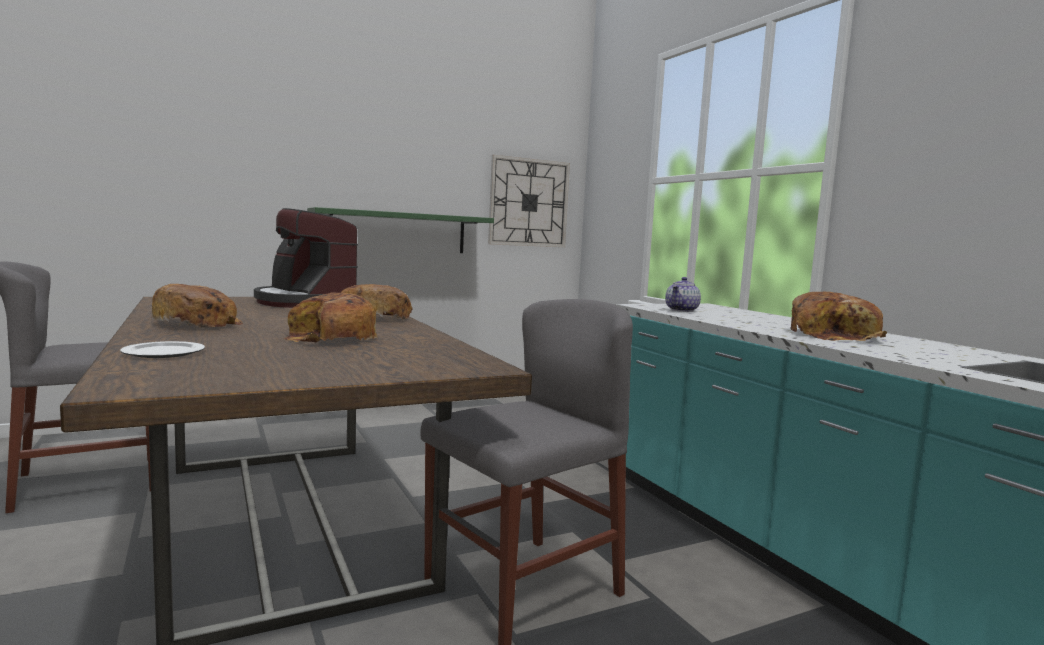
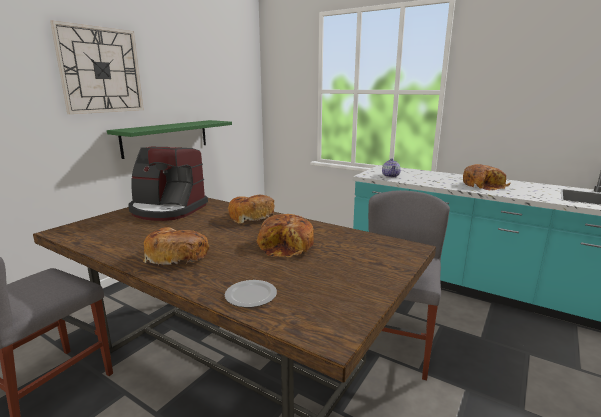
camera: 30 degrees left, 10 degrees up
(528, 202) = (236, 105): wall clock -> wall clock (101, 70)

